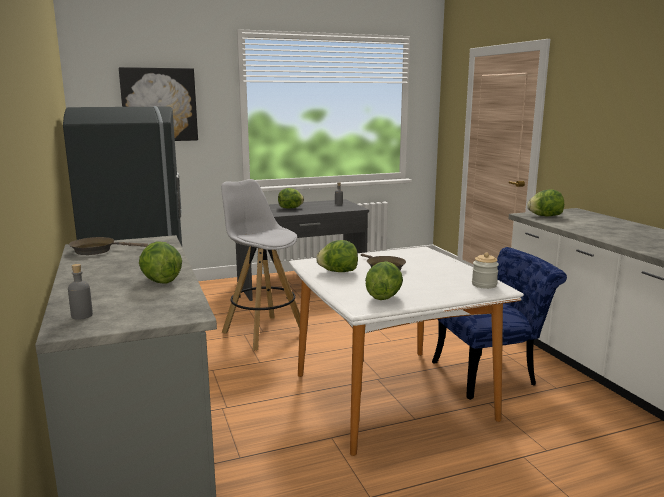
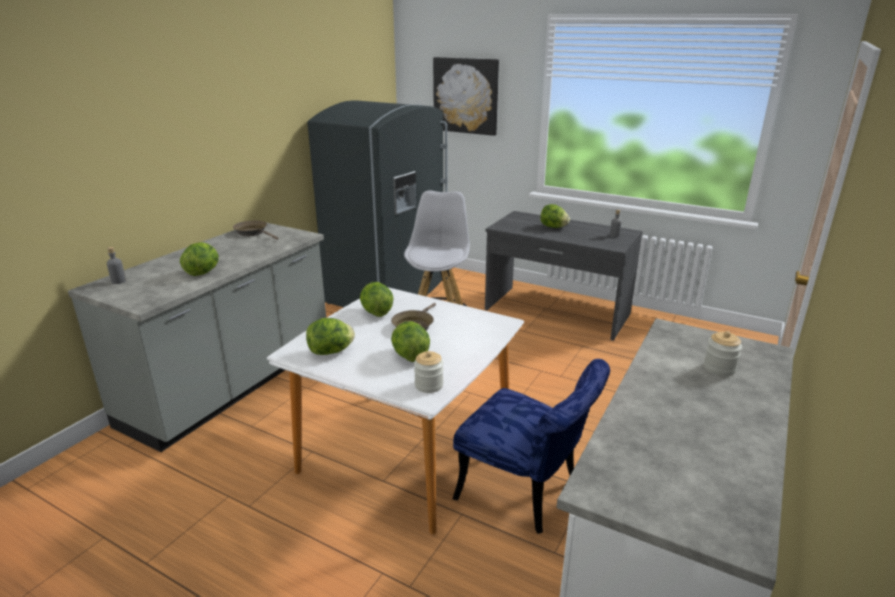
camera: 50 degrees right, 10 degrees up
(545, 216) = (685, 340): lettuce -> lettuce (409, 356)
(584, 219) = (719, 368): none -> jar

